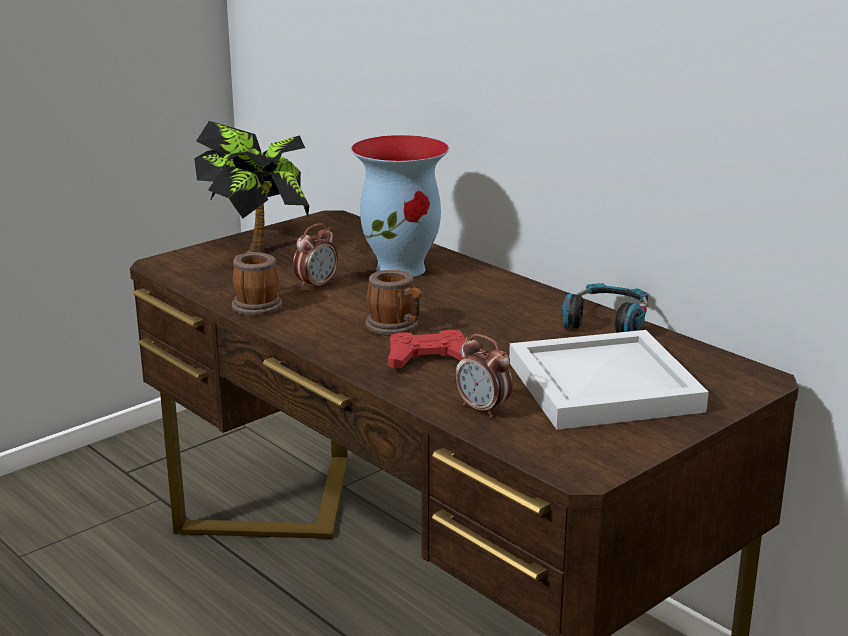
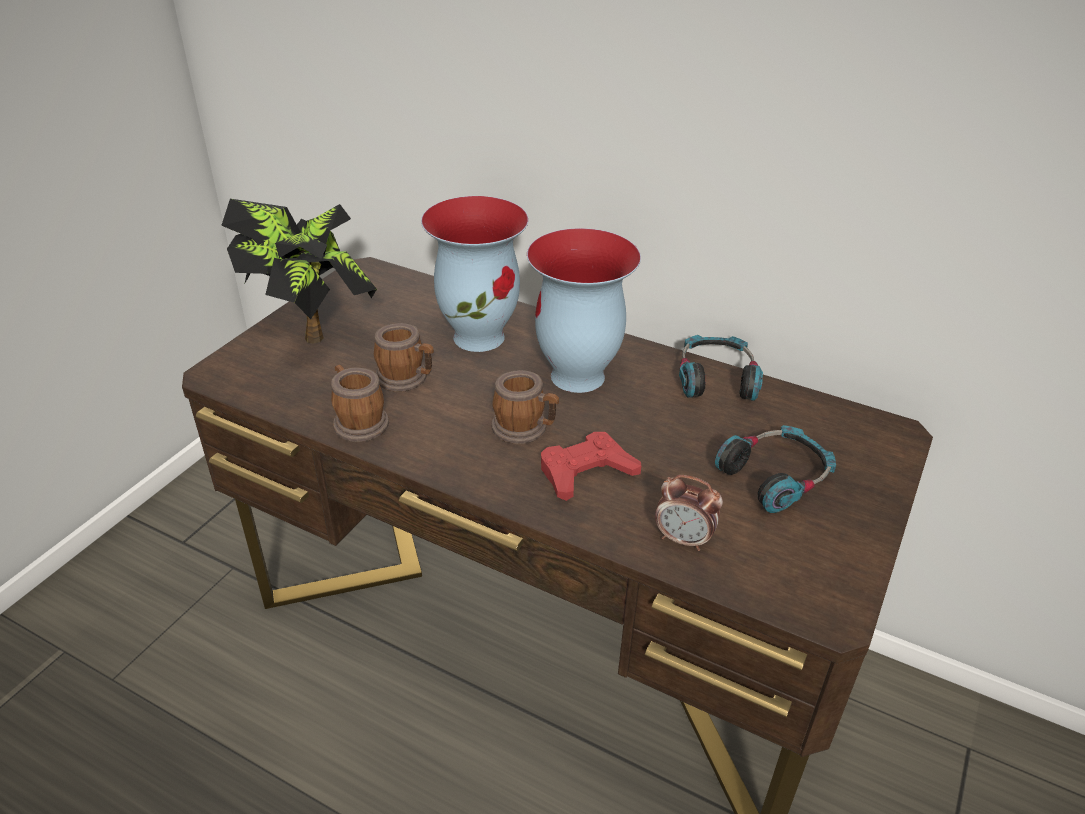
camera: 20 degrees left, 15 degrees up
(316, 285) = (407, 378): alarm clock -> mug
(472, 304) = (578, 377): none -> vase
(606, 387) = (775, 476): white tray -> headphones

